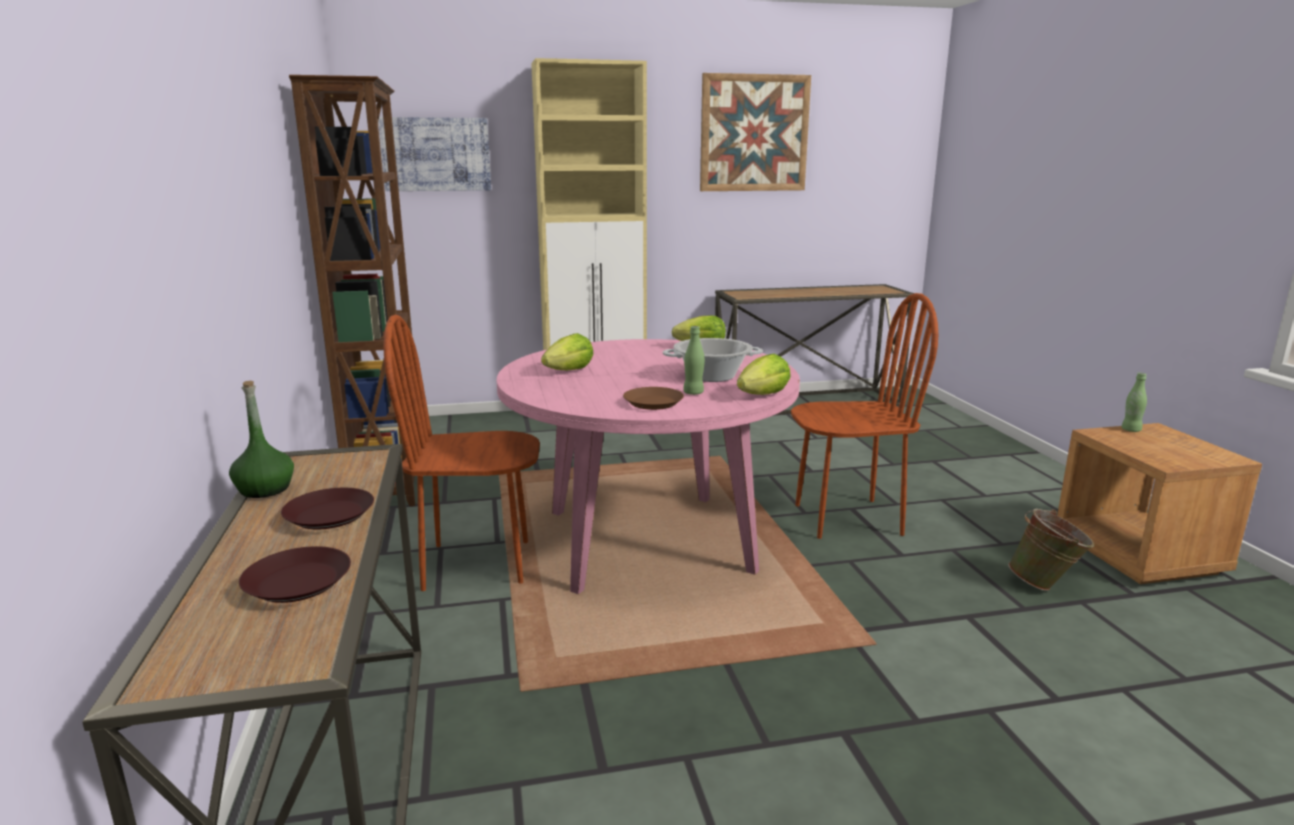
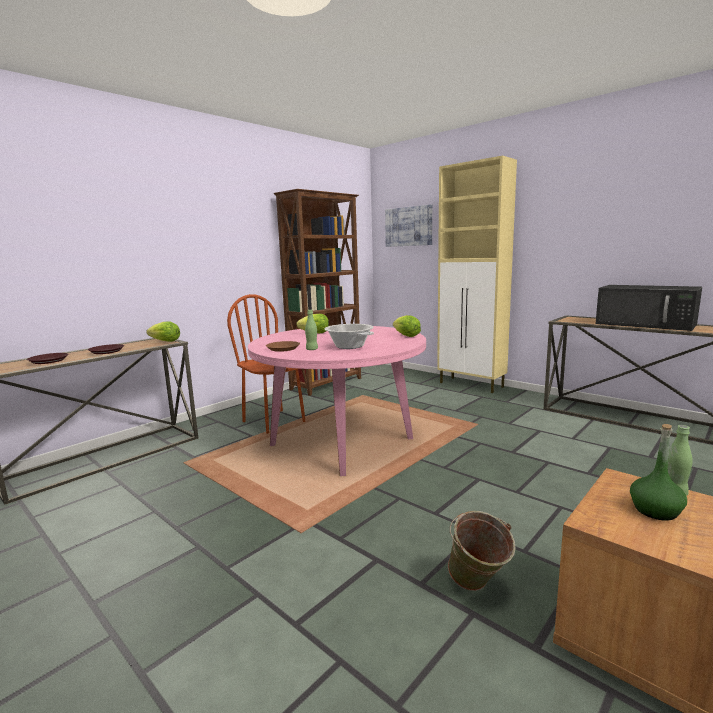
camera: 55 degrees right, 5 degrees down
(265, 489) = (127, 343): green bottle -> green bottle (655, 510)
(754, 133) = (608, 195): picture -> none
(763, 395) = (329, 357): lettuce -> lettuce (165, 341)
(819, 291) = (646, 324): none -> black microwave
(847, 519) = (459, 482): brown chair -> none

